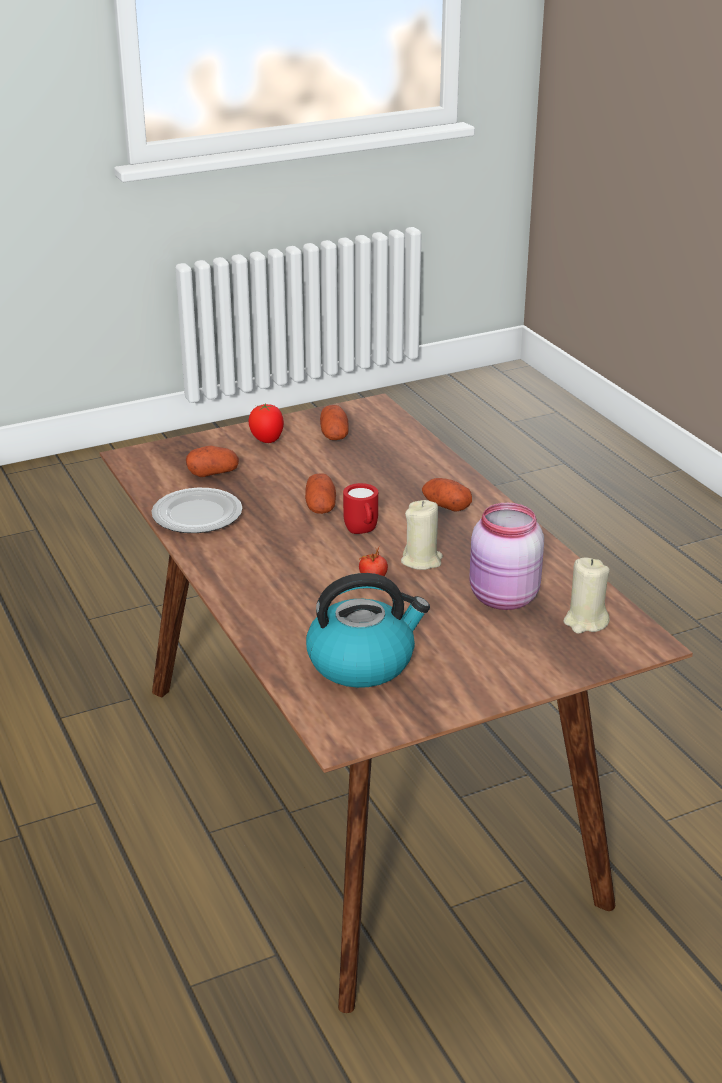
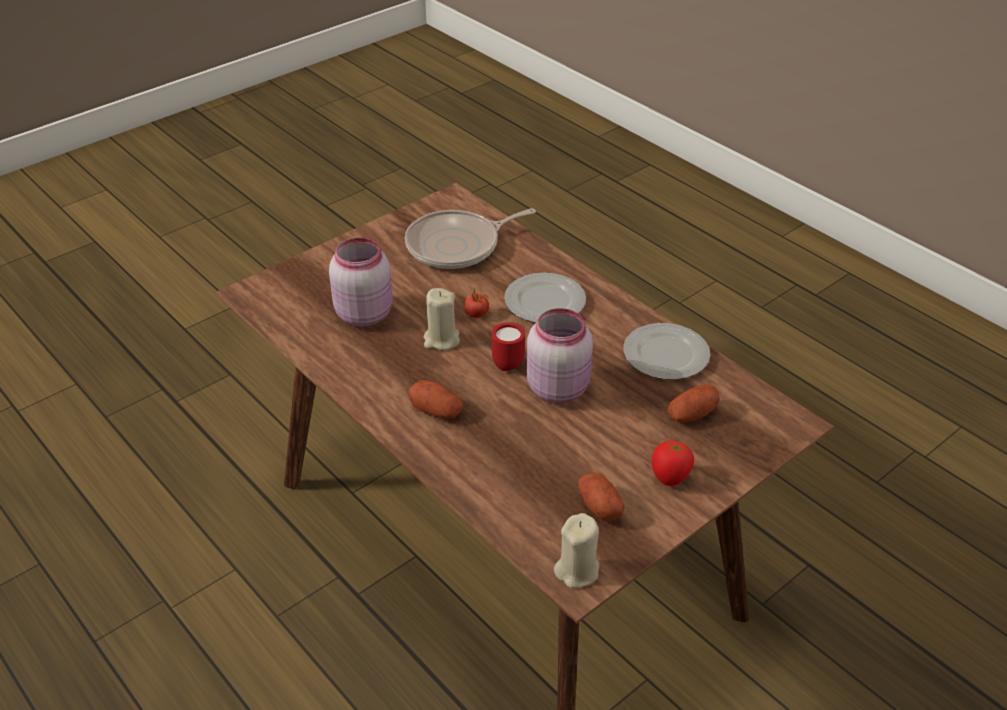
camera: 165 degrees right, 10 degrees up
(288, 579) = (545, 302): none -> plate
(320, 506) = (558, 387): potato -> pink jar
(362, 662) = (457, 245): kettle -> frying pan
(585, 622) = (297, 303): beige candle -> beige candle (577, 570)

